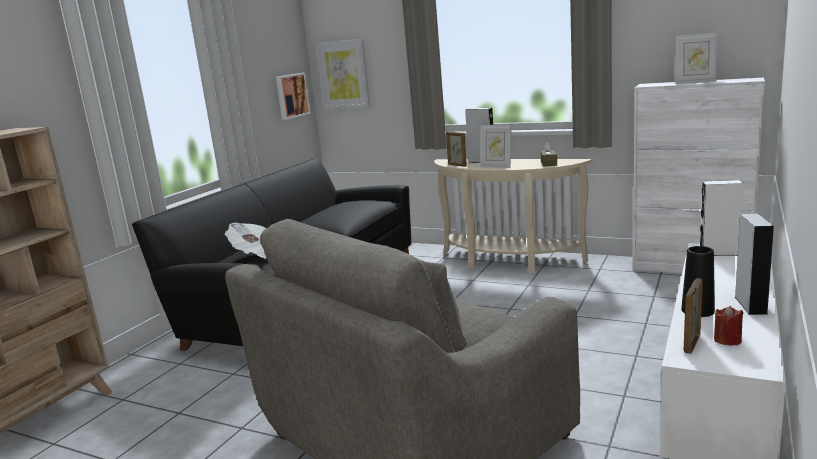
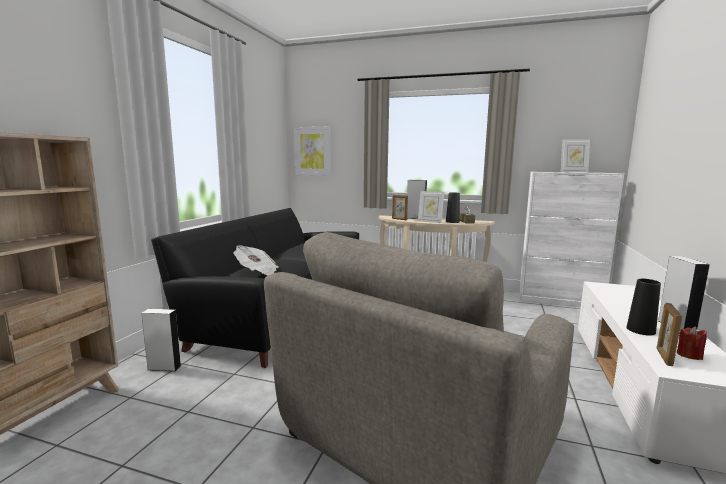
camera: 10 degrees left, 5 degrees down
(291, 95) = (274, 161): picture -> none
(528, 165) = (452, 222): none -> black vase
(719, 253) = (613, 289): white speaker -> white speaker (164, 367)

